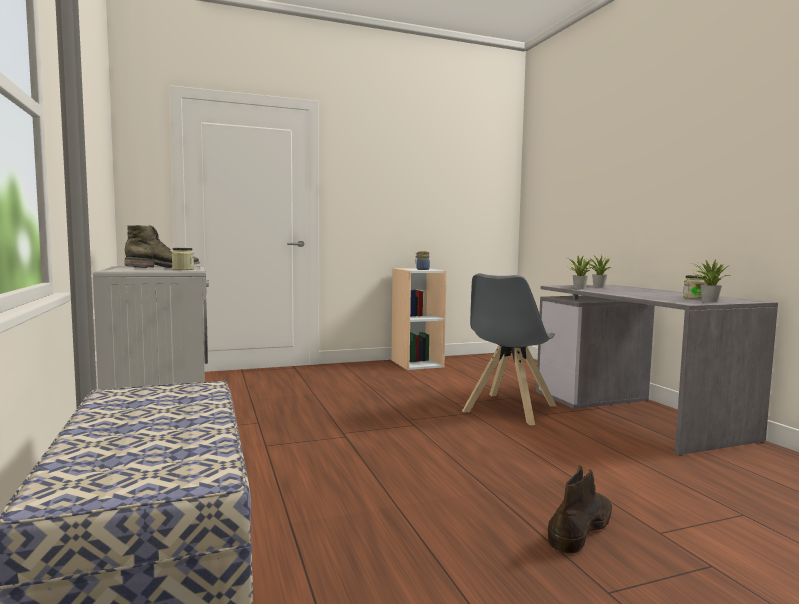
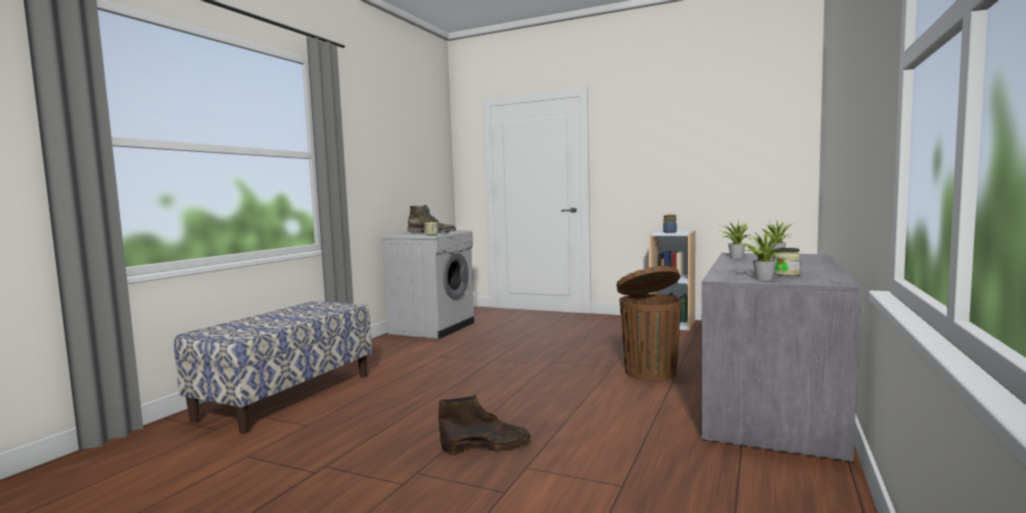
camera: 45 degrees right, 0 degrees up
(508, 410) = (649, 372): grey chair -> brown trash can

